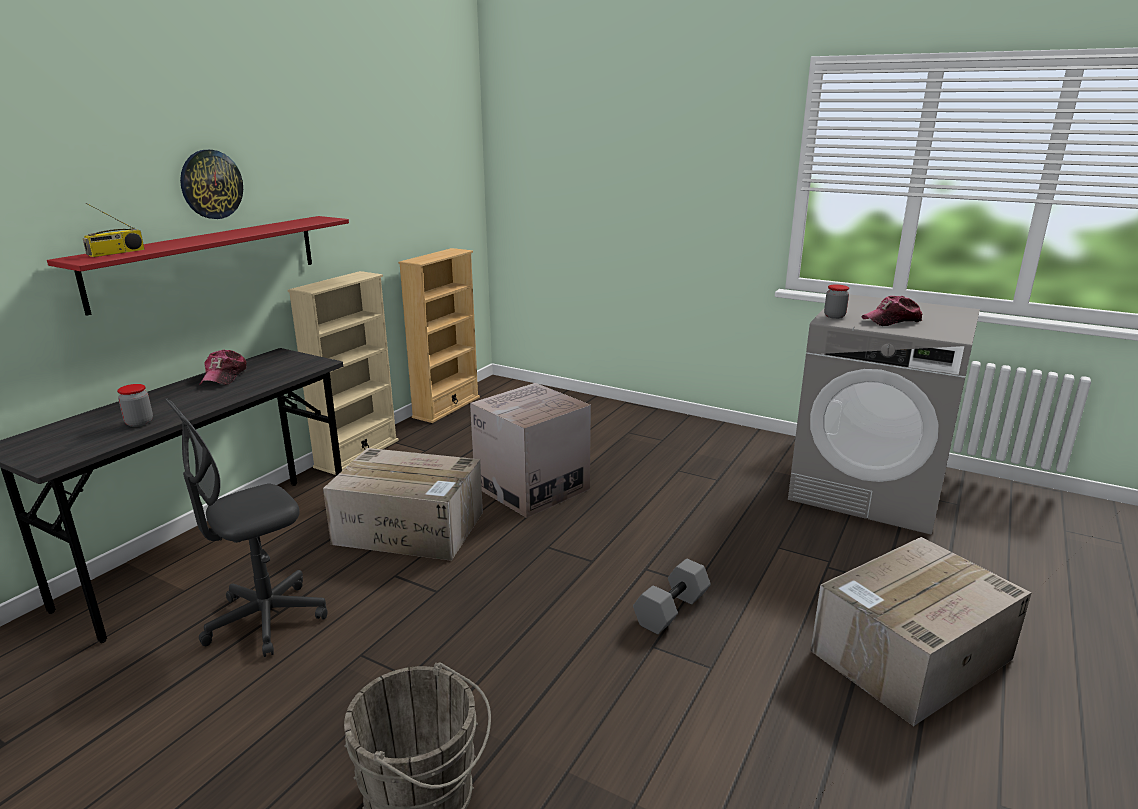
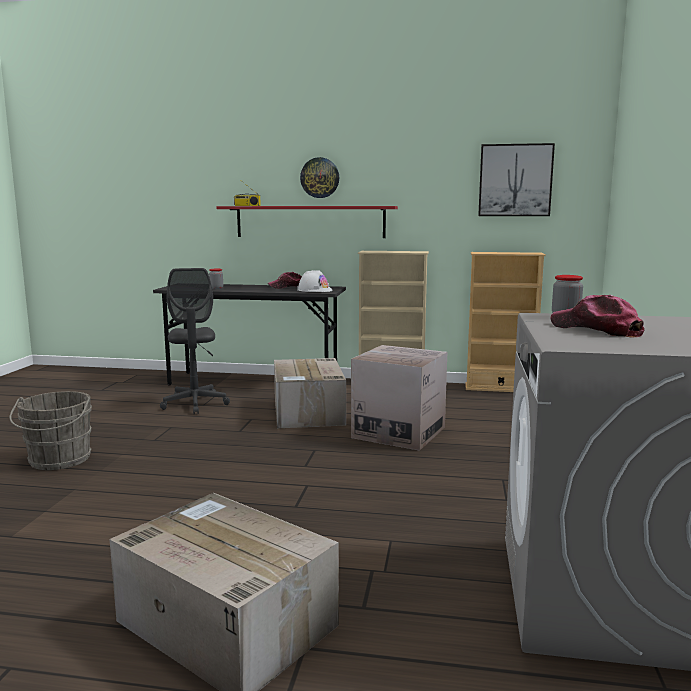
camera: 70 degrees right, 10 degrees down
(265, 620) = (195, 404): grey office chair -> grey office chair turned 135 degrees counterclockwise
(288, 366) = (314, 290): none -> white hard hat
(421, 168) = (515, 180): none -> picture
(672, 611) = (251, 501): grey dumbbell -> none

